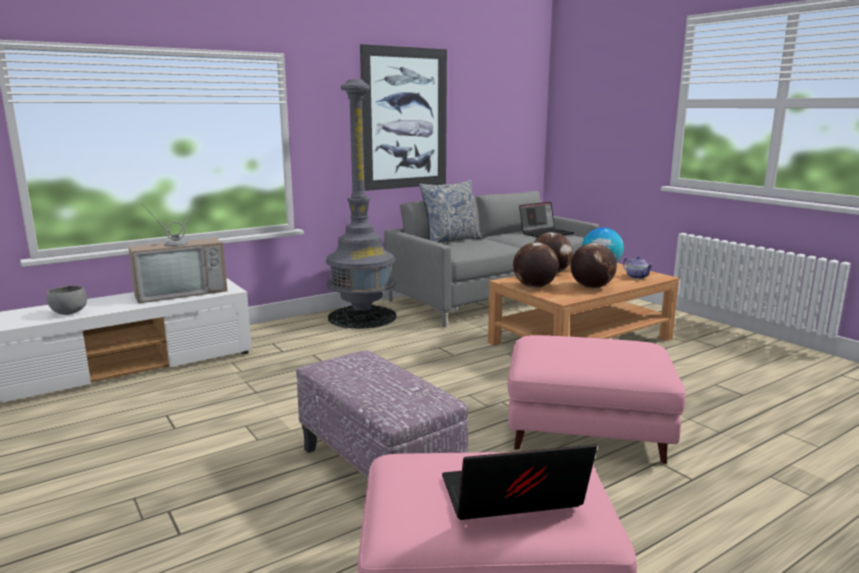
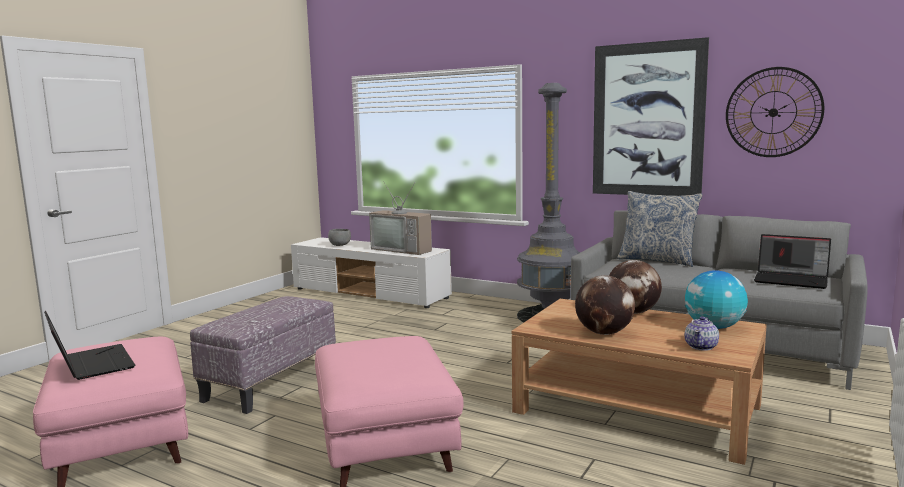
camera: 65 degrees right, 5 degrees down
(484, 114) = (773, 112): none -> wall clock
(534, 287) = (563, 314): globe -> none

